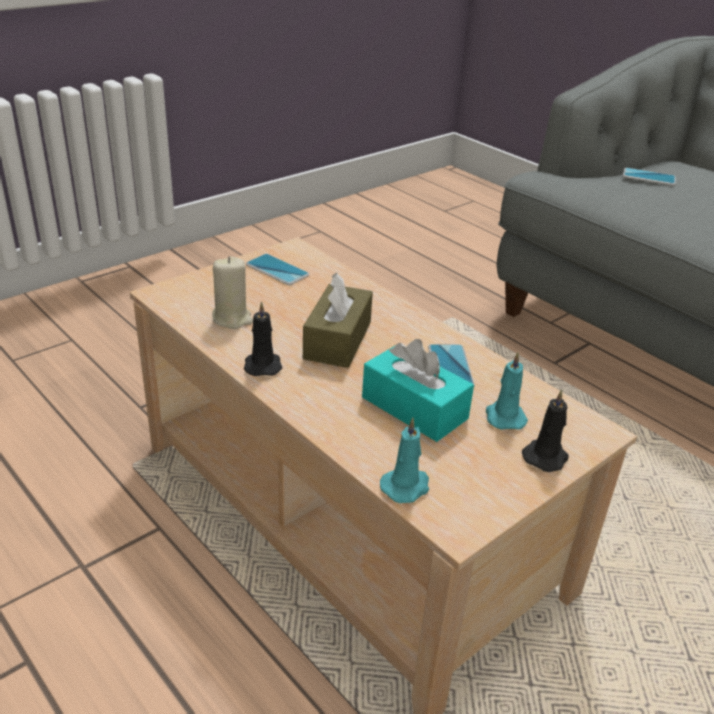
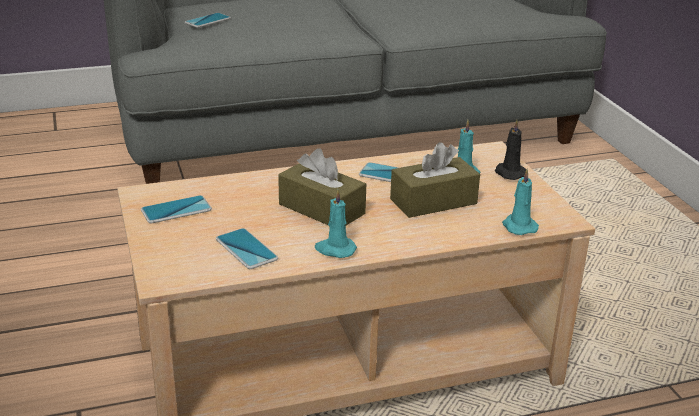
camera: 65 degrees left, 5 degrees down
(232, 318) = (246, 249): beige candle -> phone
(262, 365) = (335, 249): black candle -> turquoise candle
(414, 408) = (433, 201): turquoise tissue box -> brown tissue box

